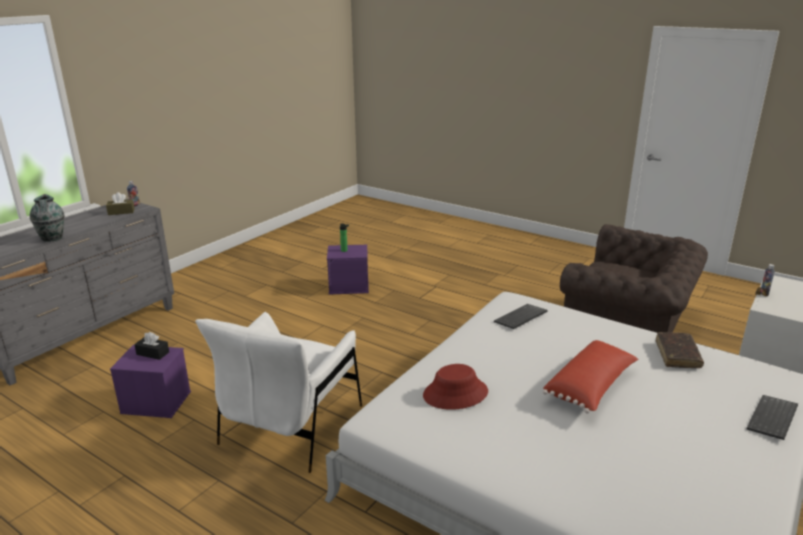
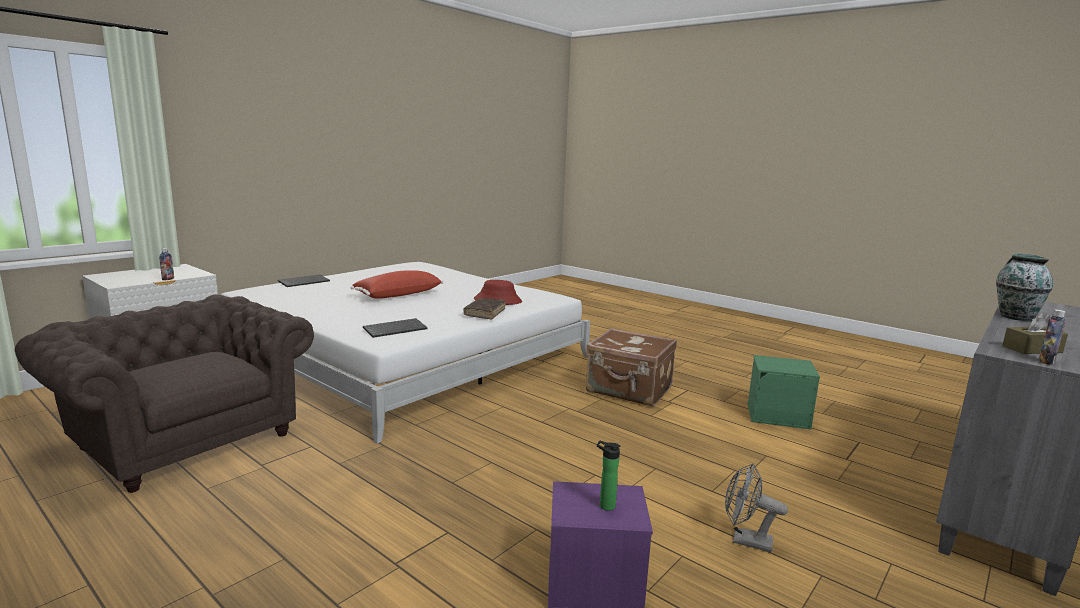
camera: 175 degrees left, 10 degrees down
(153, 353) = (784, 367): black tissue box -> none
(155, 402) = (778, 415): purple storage box -> green storage box
(269, 305) = (745, 540): none -> grey fan
(291, 425) = (629, 390): white armchair -> brown suitcase
(677, 355) = (298, 302): brown book -> brown book (485, 313)

